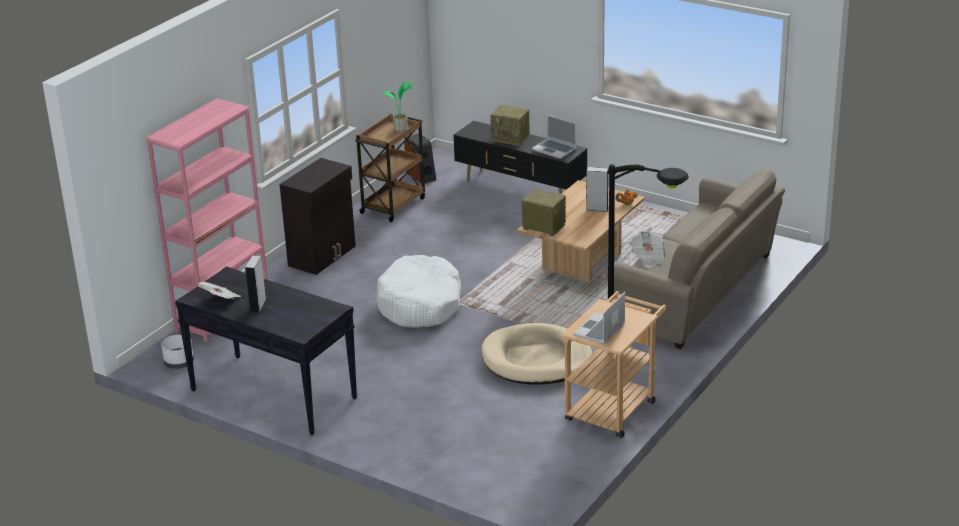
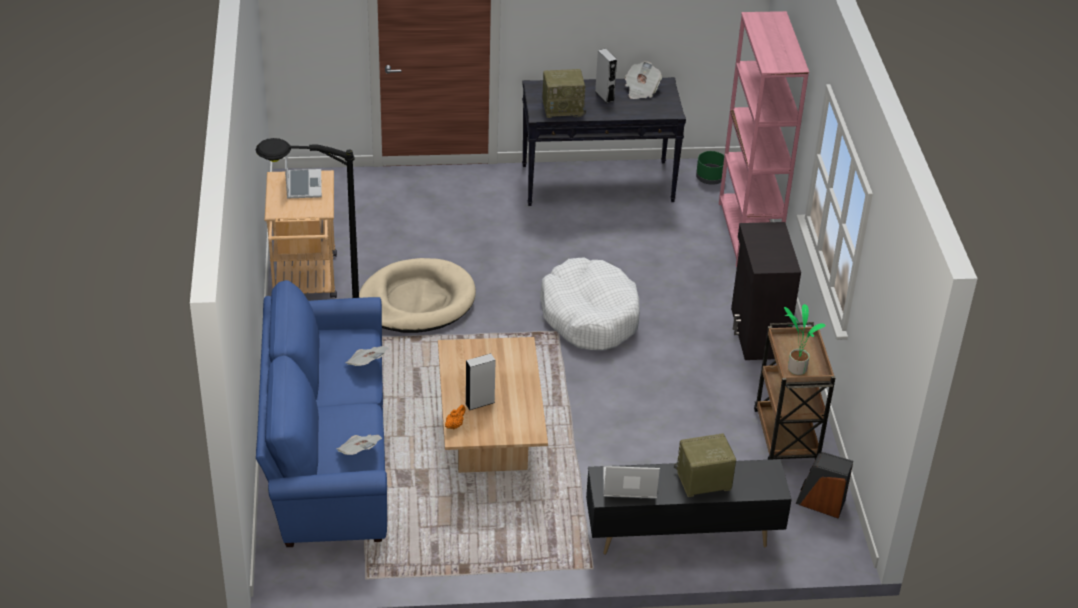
camera: 140 degrees right, 10 degrees up
(178, 363) = (710, 178): white planter -> green planter
(543, 227) = (511, 351): radio -> radio (563, 108)
(698, 292) = (327, 451): beige sofa -> blue sofa
(700, 216) = (359, 452): none -> newspaper

